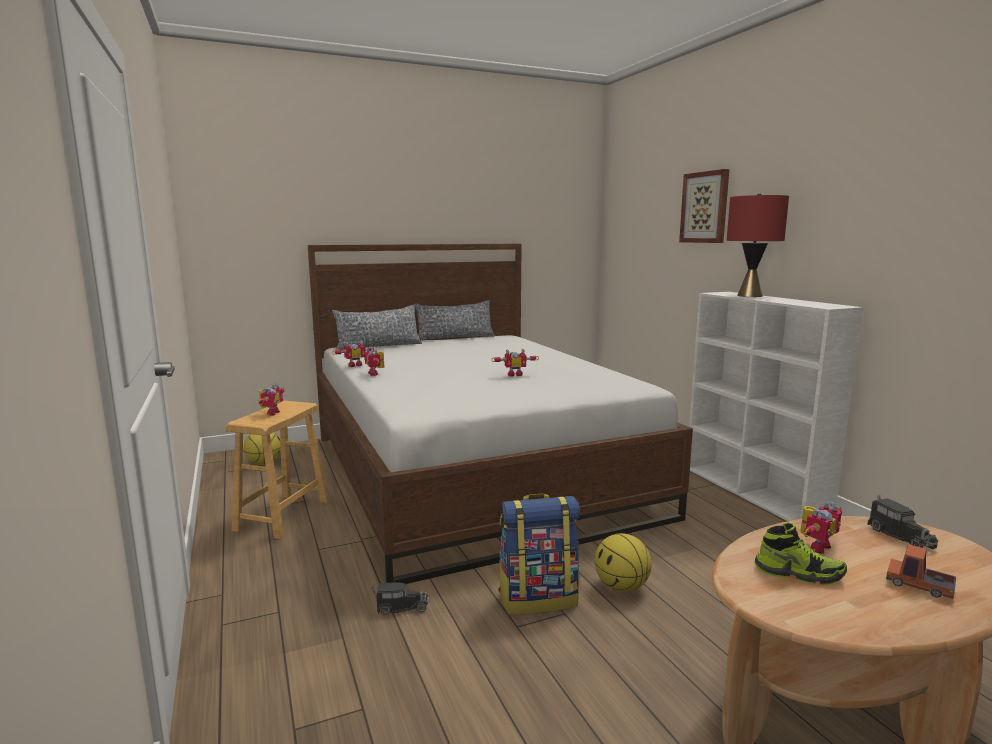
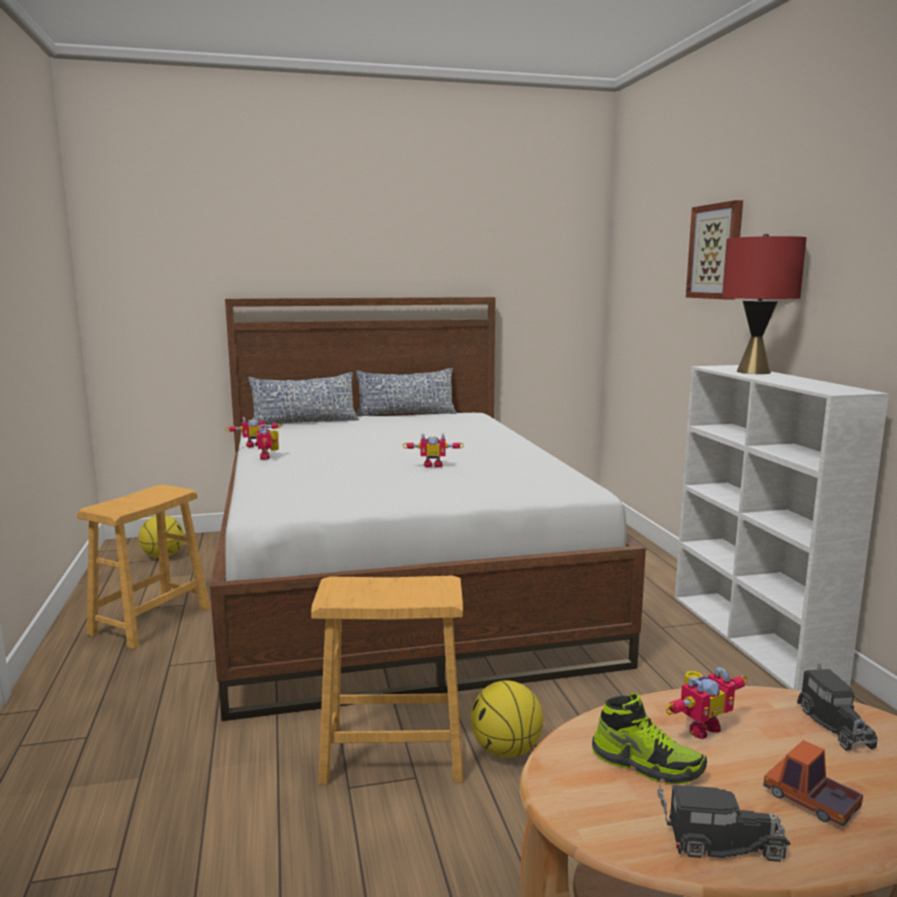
camera: 10 degrees right, 0 degrees up
(270, 413) = (135, 499): toy robot -> none
(399, 607) = (223, 747): toy truck -> toy truck (719, 843)
(538, 598) = (393, 754): backpack -> brown stool

